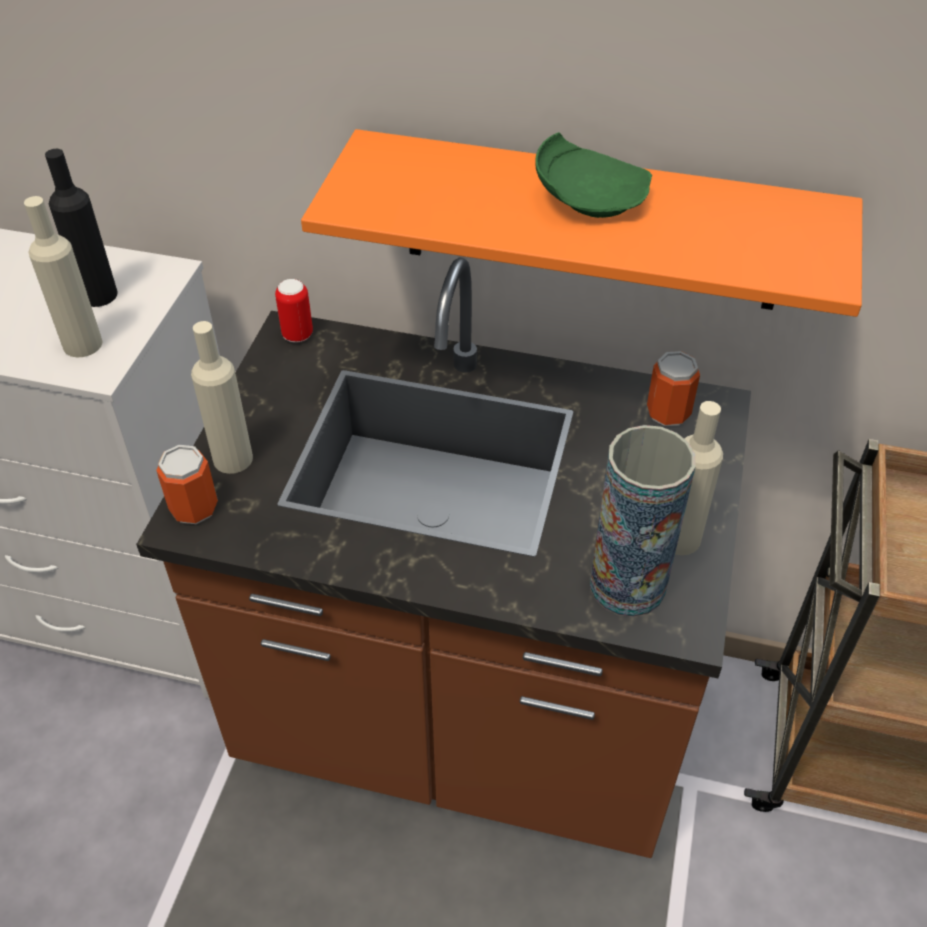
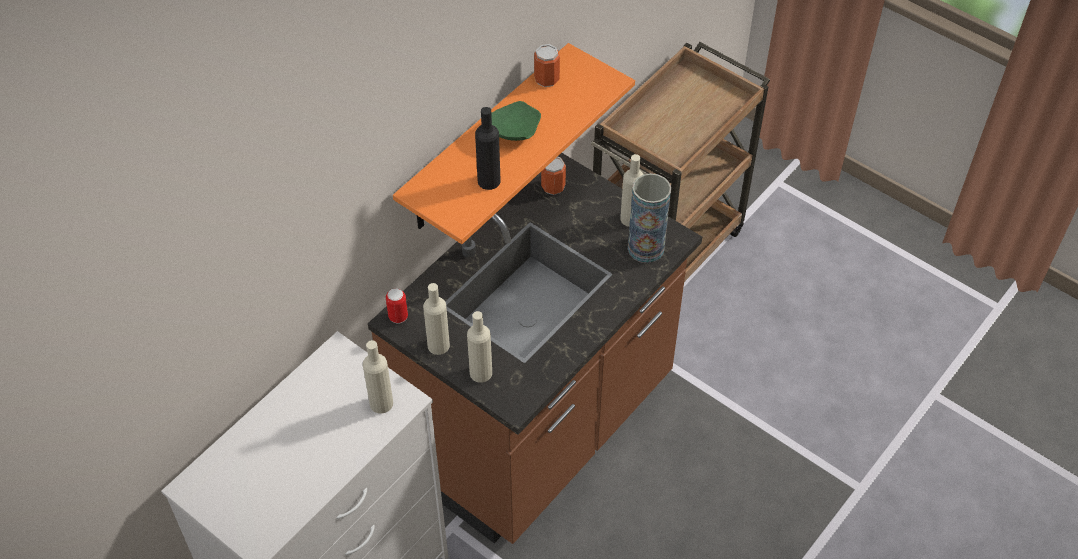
camera: 65 degrees left, 5 degrees up
(98, 295) = (339, 387): black bottle -> black bottle (489, 181)
(194, 508) = (507, 398): can -> can (546, 79)
(265, 393) = (438, 345): none -> beige bottle

